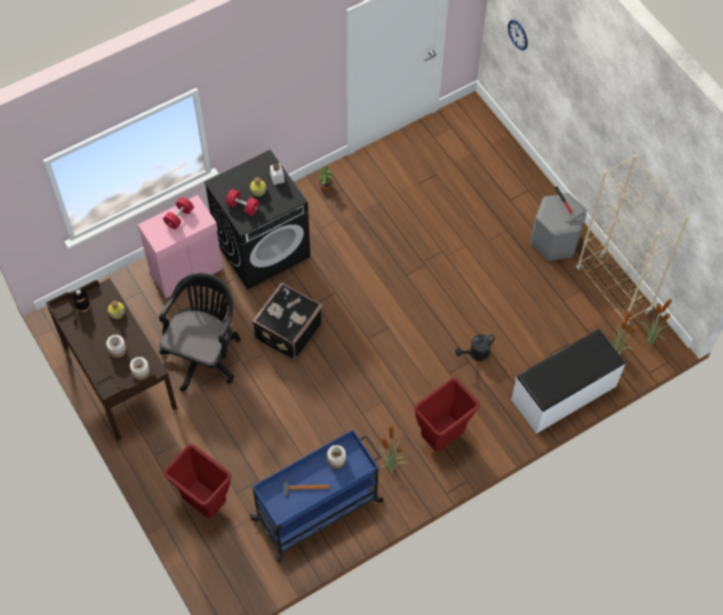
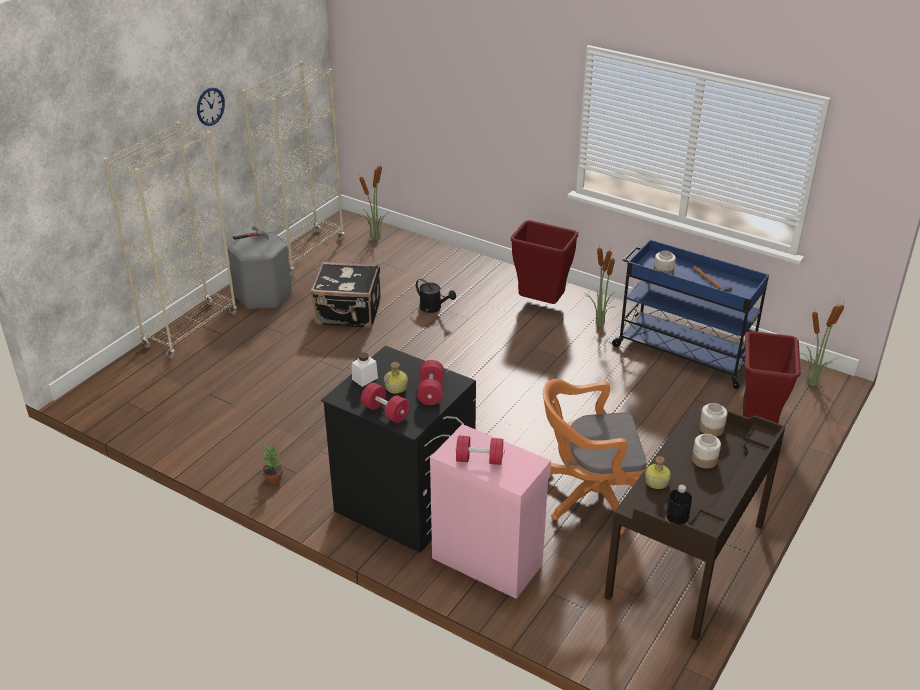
camera: 115 degrees left, 25 degrees down
(204, 353) = (589, 496): black office chair -> orange office chair
(237, 177) = (385, 412): none -> red dumbbell
(287, 330) = (505, 440): black suitcase -> black suitcase (348, 313)
(518, 34) = (70, 208): wall clock -> wall clock (210, 106)
(525, 182) = (191, 330): none -> beige bookcase
(564, 393) = (437, 254): white bench -> none
(649, 341) = (348, 225): potted plant -> potted plant (813, 383)

